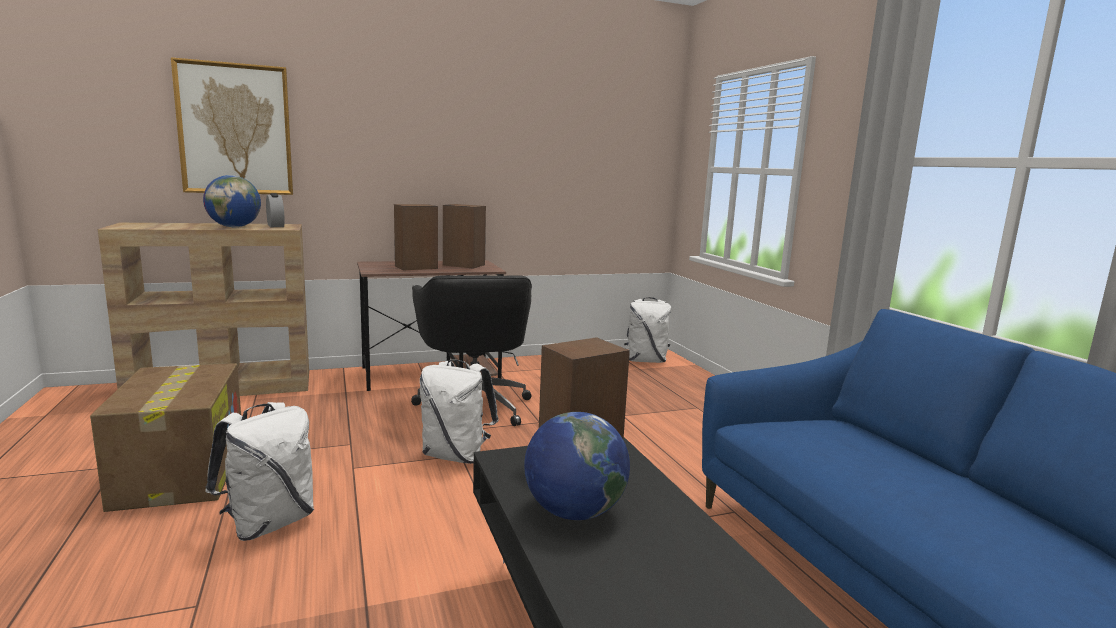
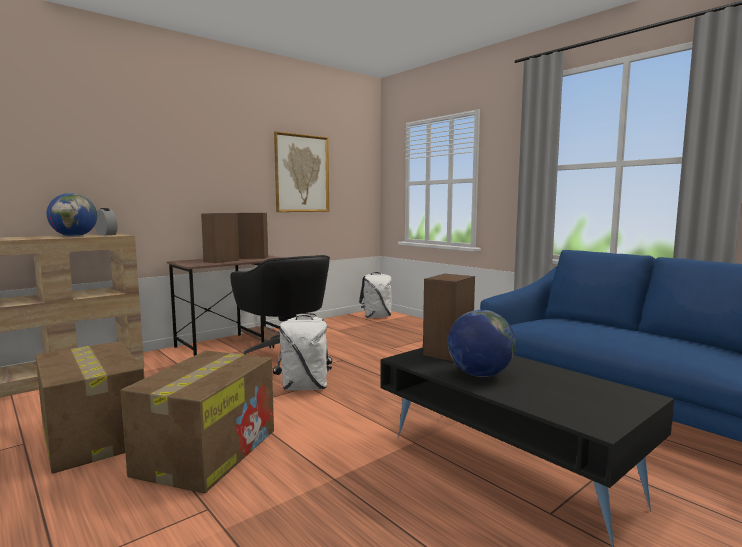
camera: 20 degrees left, 5 degrees down
(235, 129) = (62, 157): picture -> picture (302, 173)
(269, 523) = (208, 451): white backpack -> cardboard box

